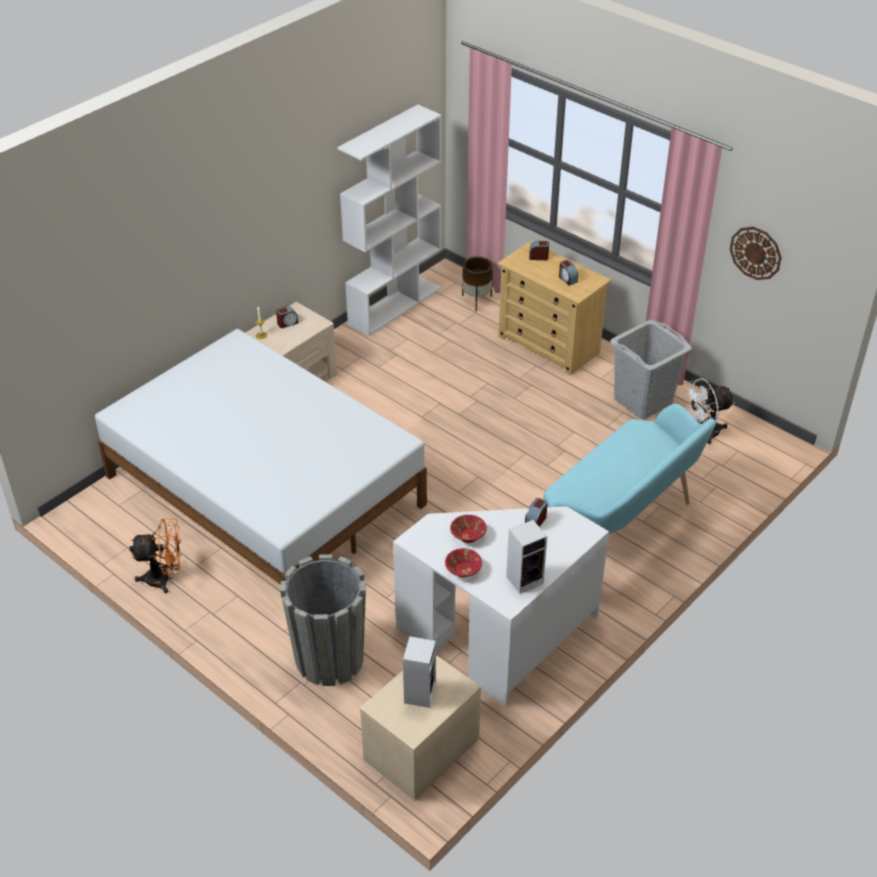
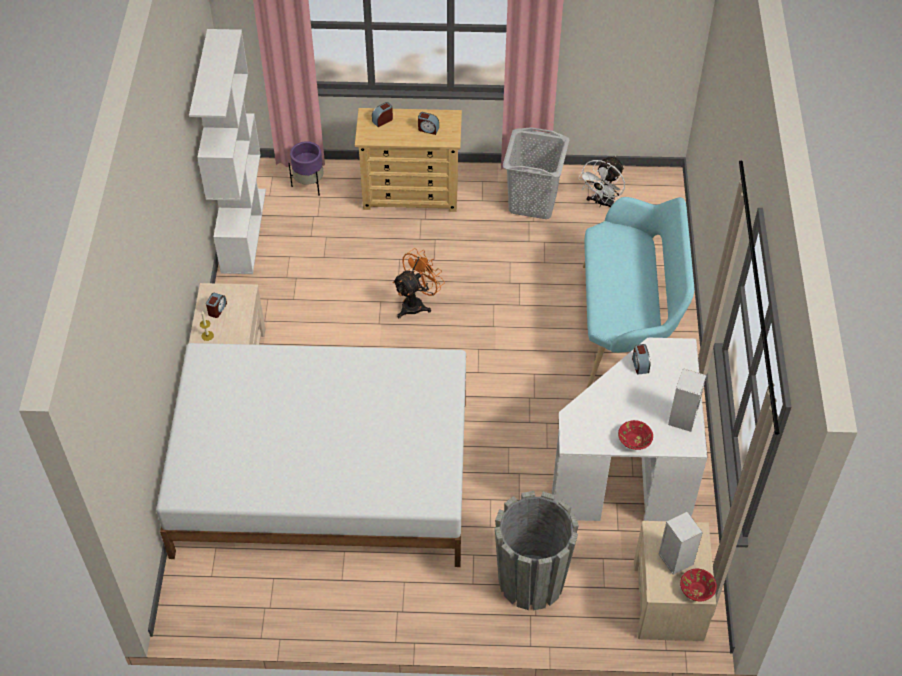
camera: 40 degrees left, 10 degrees up
(164, 579) = (328, 611): orange fan -> orange fan (417, 303)
(468, 536) = (607, 410): red bowl -> red bowl (696, 590)
(477, 301) = (309, 185): brown planter -> purple planter
(755, 253) = (606, 33): wall clock -> none

